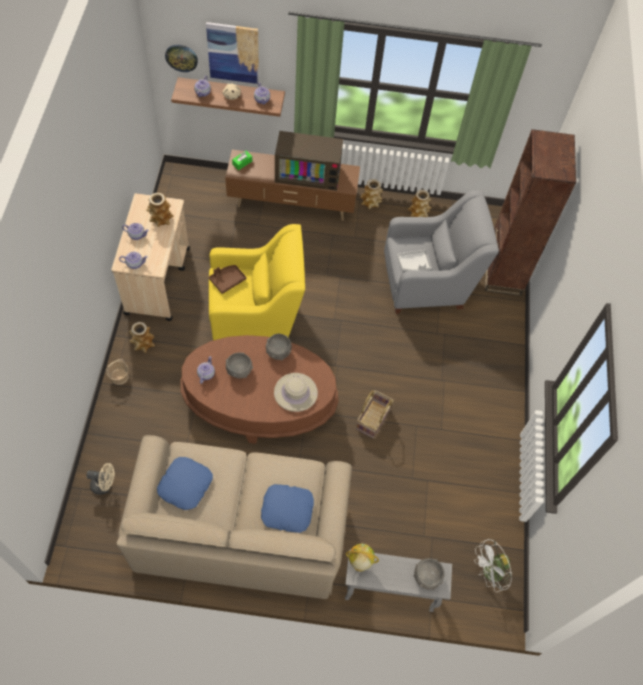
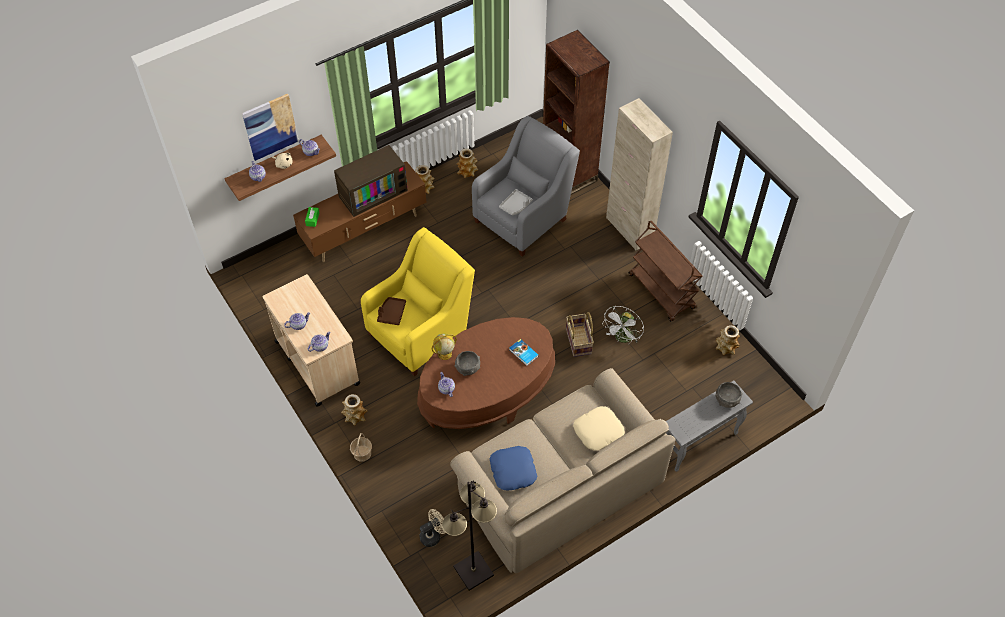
camera: 35 degrees left, 5 degrees down
(104, 541) = (473, 571): none -> black floor lamp
(161, 218) = (304, 299): vase -> vase (726, 347)
(181, 57) = (225, 158): wall clock -> none
(278, 351) = (482, 335): grey bowl -> none
(287, 509) = (598, 430): blue pillow -> beige pillow
(295, 393) = (523, 353): beige hat -> book
(359, 563) = (677, 425): globe -> globe (444, 354)
(486, 432) = (662, 292): none -> brown cart
(489, 574) = (749, 381): white fan -> white fan (622, 339)
(510, 357) = (629, 229): none -> beige cabinet

